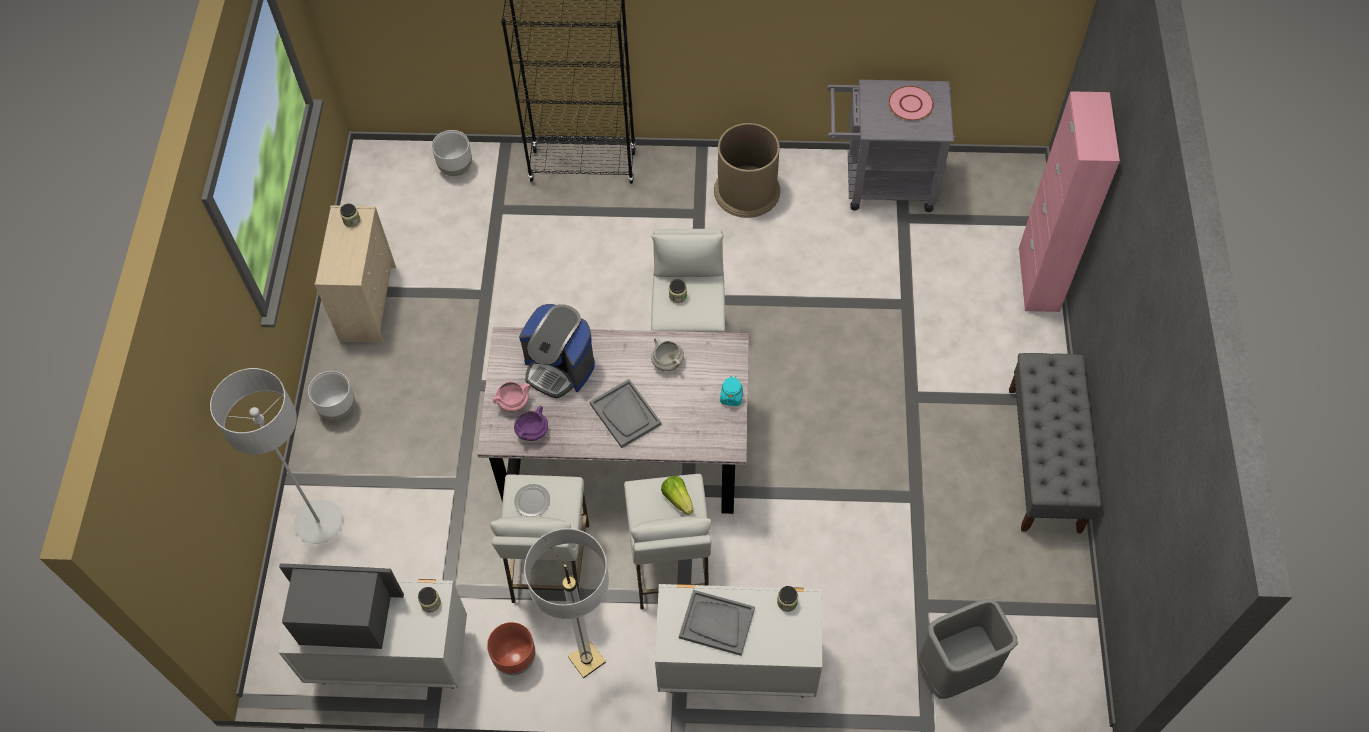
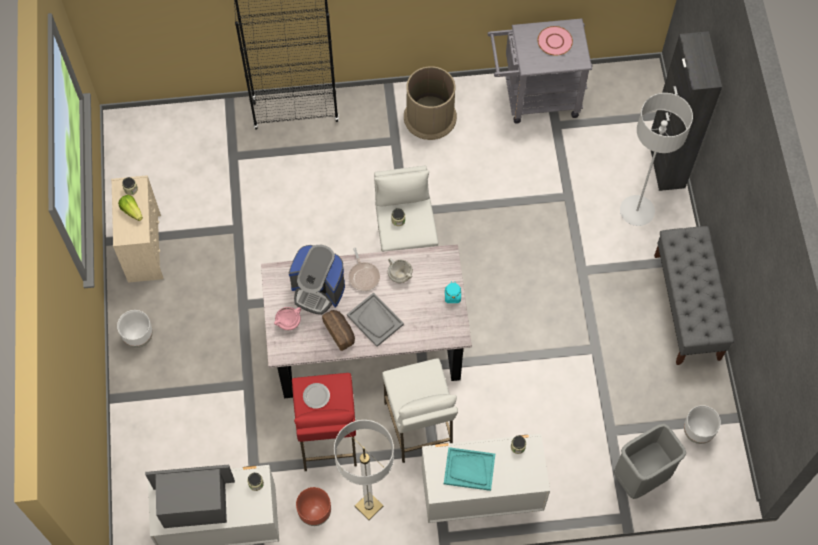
camera: 10 degrees left, 5 degrees up
(319, 522) = (143, 429): grey floor lamp -> grey floor lamp (637, 211)
(455, 168) = (192, 125): white planter -> white planter (697, 432)
(532, 431) = (307, 342): purple cooking pot -> none
(550, 563) = (328, 437): white stool -> red stool
(577, 423) = (340, 332): none -> bread
(620, 357) = (363, 276): none -> frying pan
(678, 498) = (425, 379): lettuce -> lettuce (132, 211)
(716, 623) = (469, 469): grey tray -> turquoise tray
(1038, 279) = (666, 163): pink cabinet -> black cabinet

